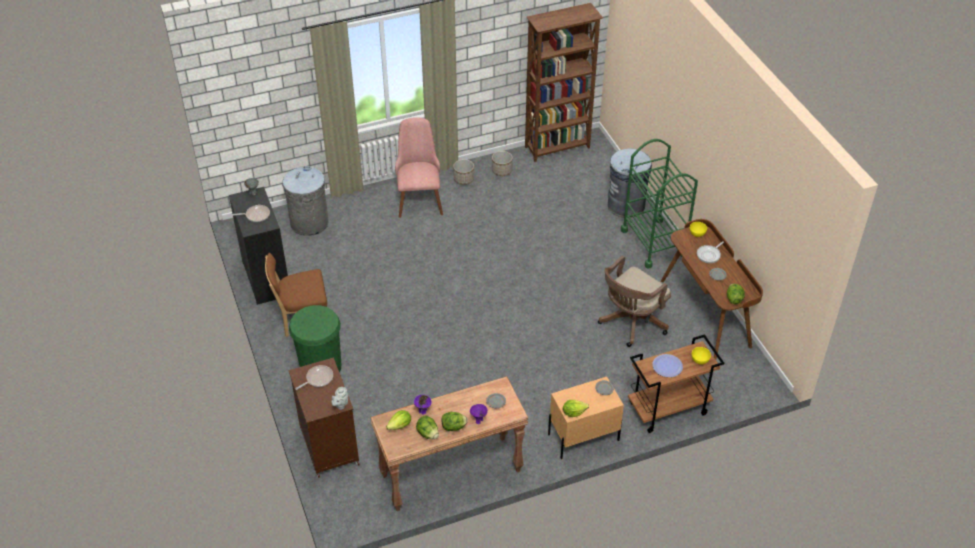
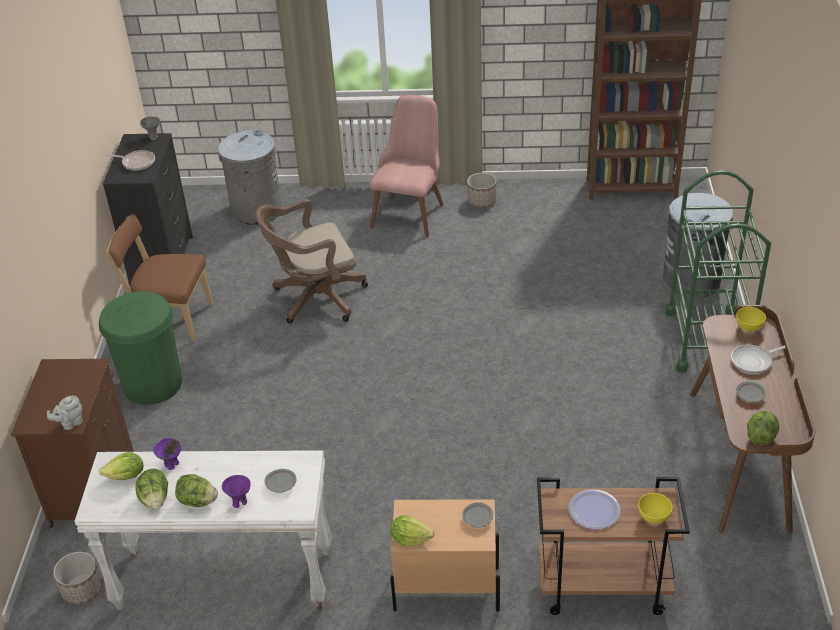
camera: 25 degrees right, 5 degrees down
(318, 379) = (68, 380): frying pan -> none
(451, 474) = (224, 581): brown console table -> white console table
(501, 170) = (538, 201): planter -> planter (82, 589)
(631, 323) = (612, 442): brown office chair -> brown office chair (315, 299)

